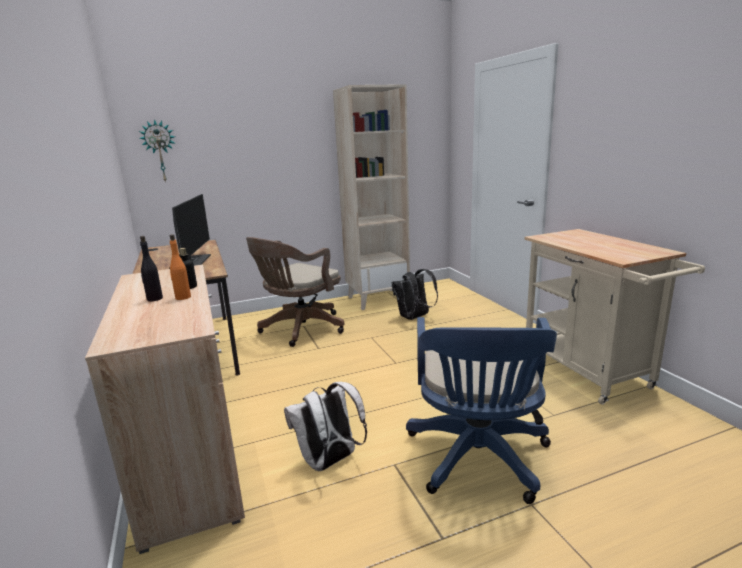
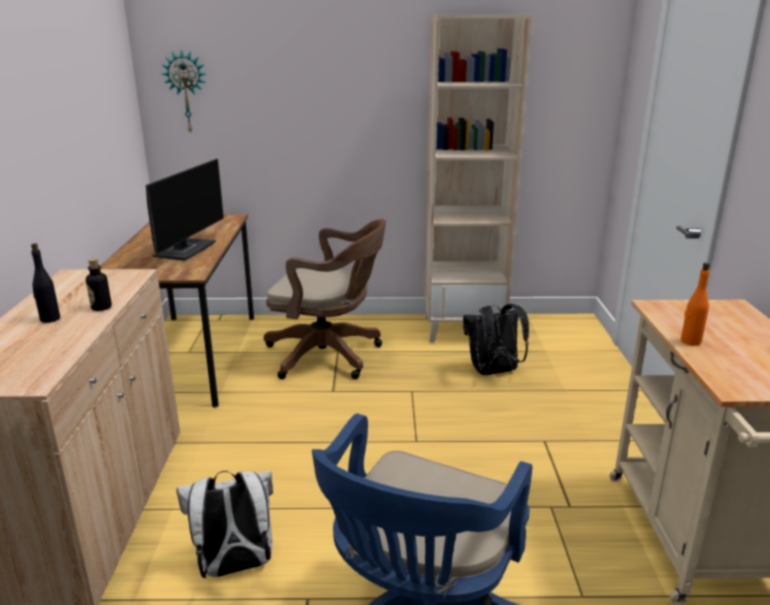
camera: 20 degrees right, 5 degrees up
(183, 297) = (78, 324): orange bottle -> orange bottle (690, 341)
(299, 329) = (329, 356): brown office chair -> brown office chair turned 135 degrees counterclockwise

